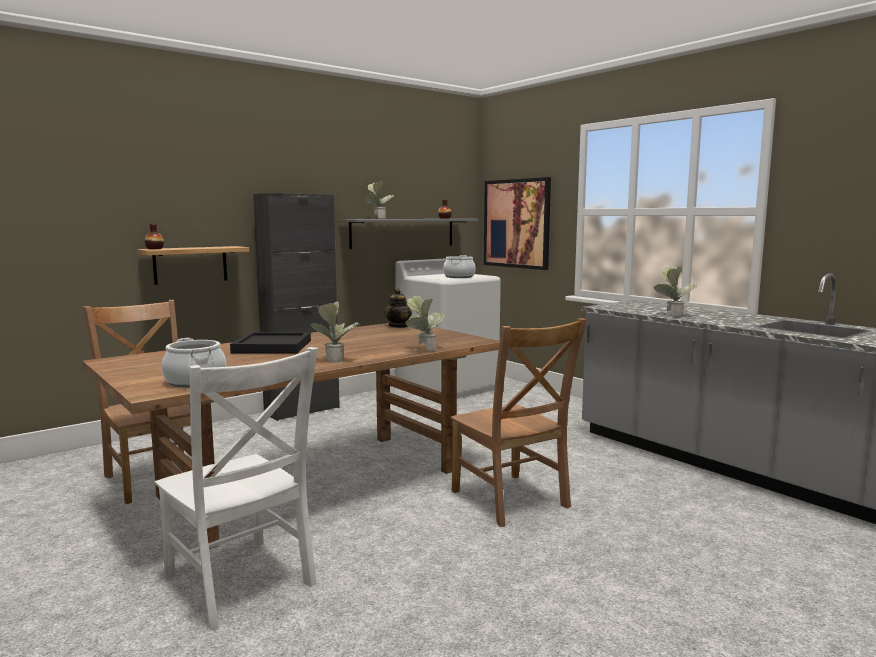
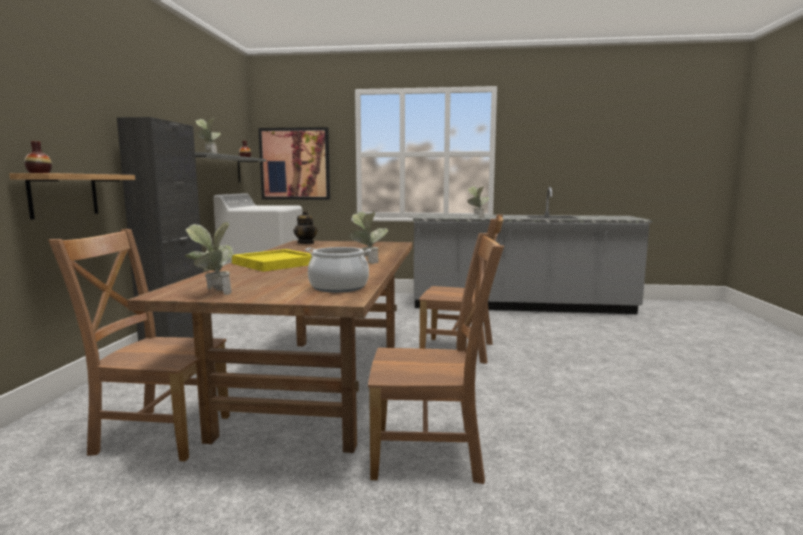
camera: 45 degrees left, 0 degrees up
(241, 584) = (432, 454): white chair -> brown chair
(273, 346) = (276, 263): black tray -> yellow tray
(423, 349) = (392, 250): potted plant -> potted plant (213, 294)
(459, 277) = (276, 206): cooking pot -> none

